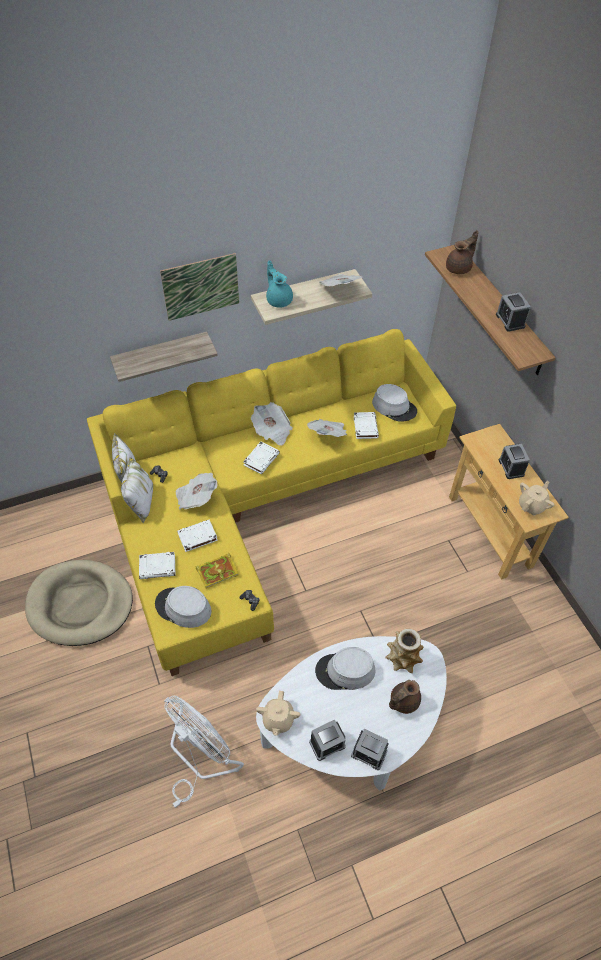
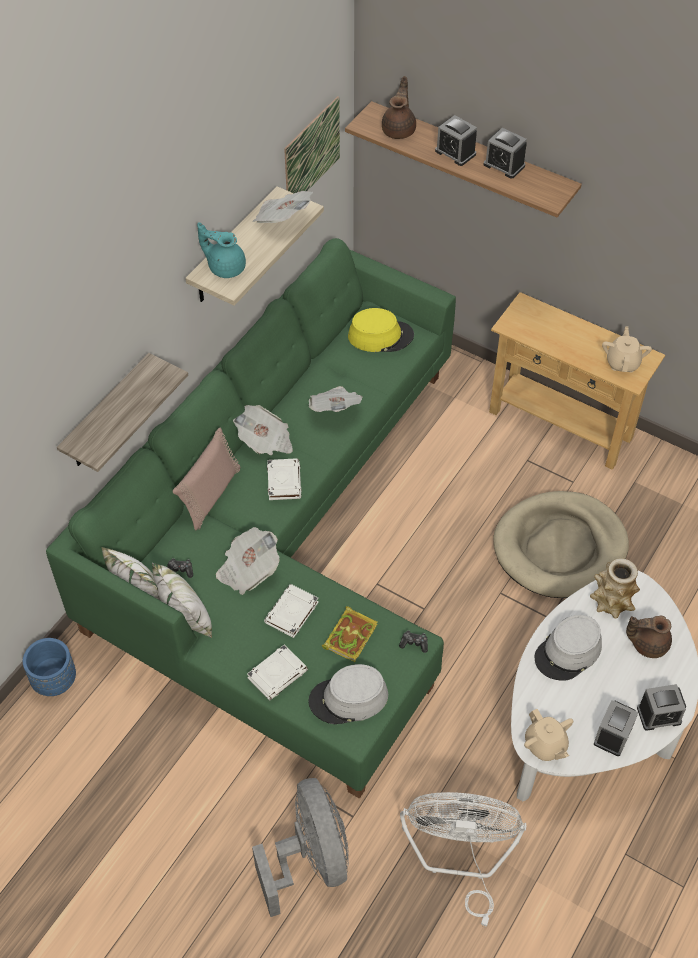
camera: 35 degrees left, 0 degrees up
(77, 502) = (55, 681): none -> blue planter
(80, 604) = (176, 795): beige dog bed -> beige dog bed (560, 547)
(115, 692) = (310, 860): none -> grey fan
(201, 287) = (137, 296): picture -> picture (312, 152)
(214, 443) = (210, 495): none -> beige pillow
(258, 504) = (284, 546): yellow sofa -> green sofa
(365, 427) = (367, 377): white book -> none
(394, 407) = (380, 336): grey hat -> yellow hat
(403, 701) = (647, 644): brown teapot -> brown teapot turned 75 degrees clockwise
(511, 467) = (570, 334): alarm clock -> alarm clock (455, 152)

